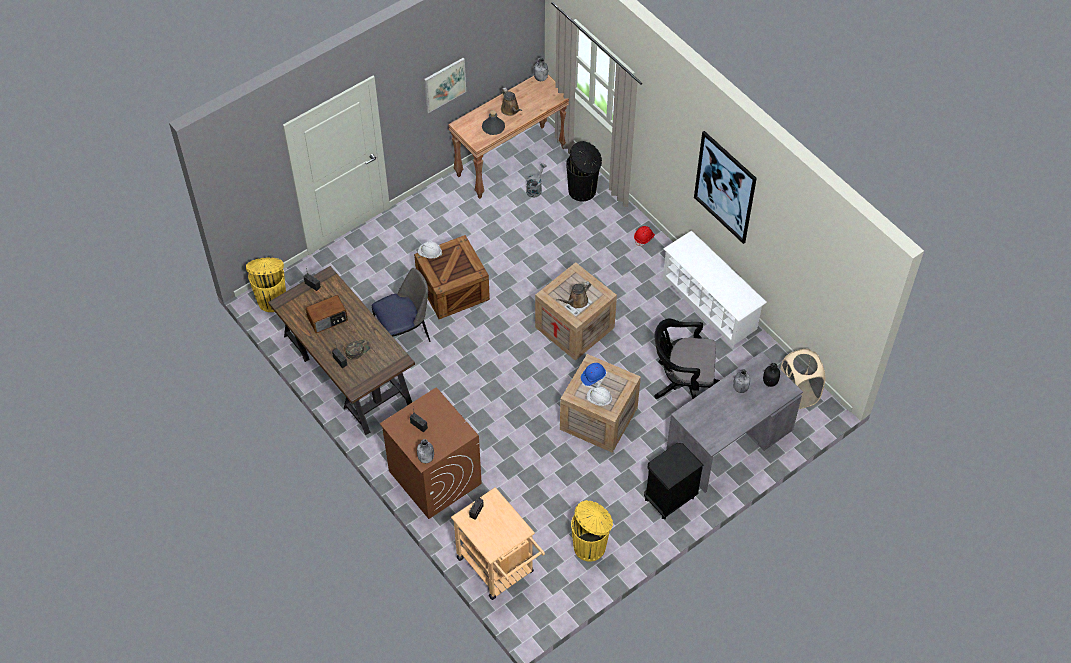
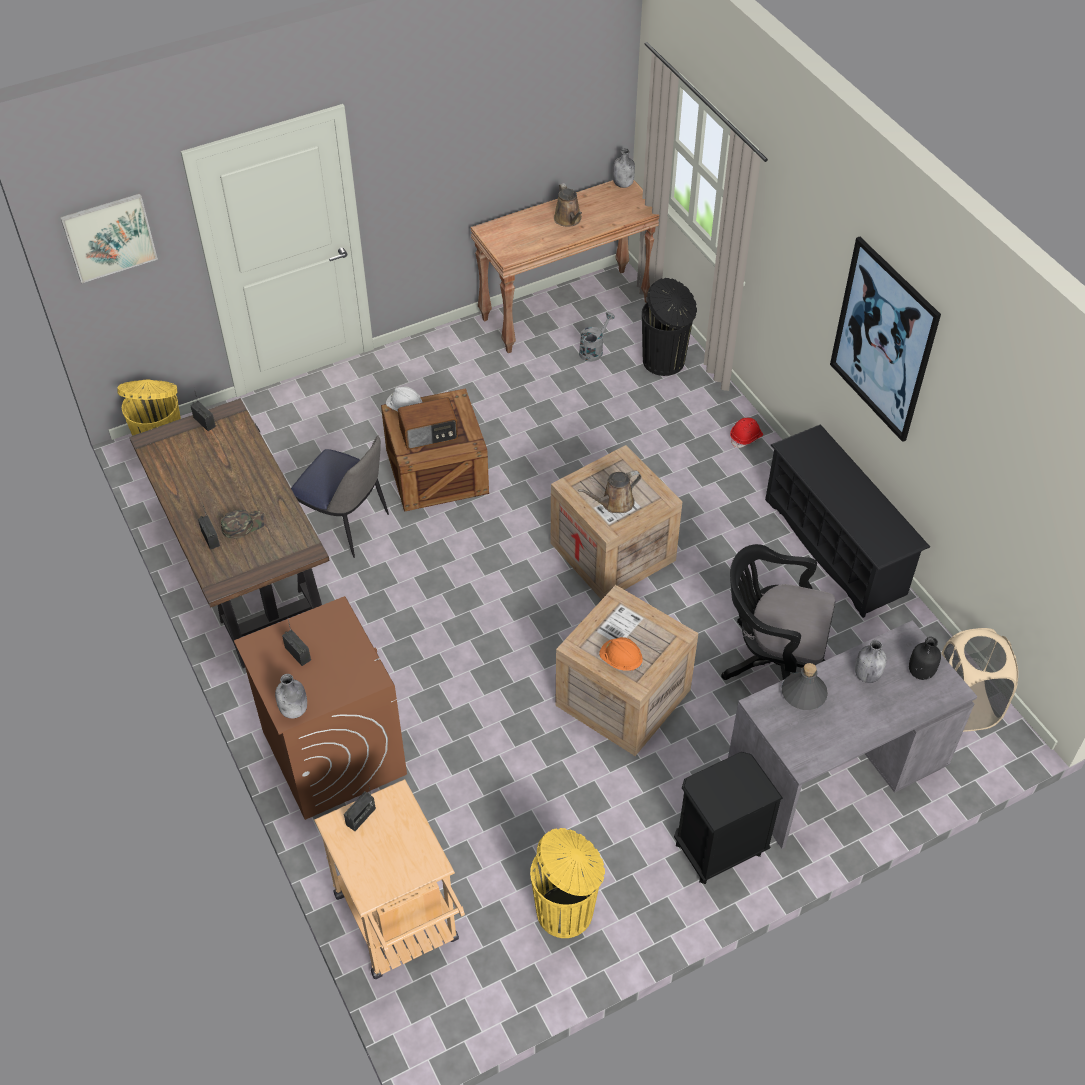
camera: 10 degrees right, 5 degrees down
(328, 320) = (211, 475): radio -> radio (429, 434)
(404, 334) = (346, 525): chair -> chair turned 45 degrees clockwise
(444, 84) = (467, 156): picture -> picture (109, 237)
(493, 127) = (537, 239): grey bottle -> grey bottle (804, 693)
(593, 376) = (618, 622): blue hard hat -> none
(599, 399) = (620, 660): white hard hat -> orange hard hat
(710, 304) = (835, 547): white shoe rack -> black shoe rack

